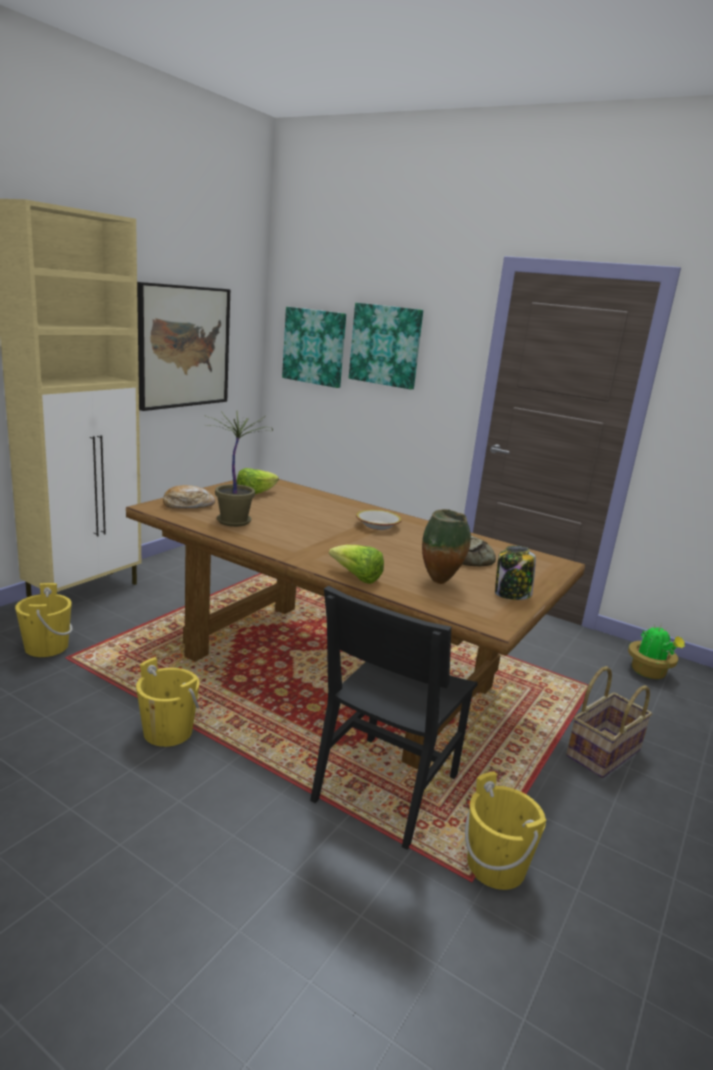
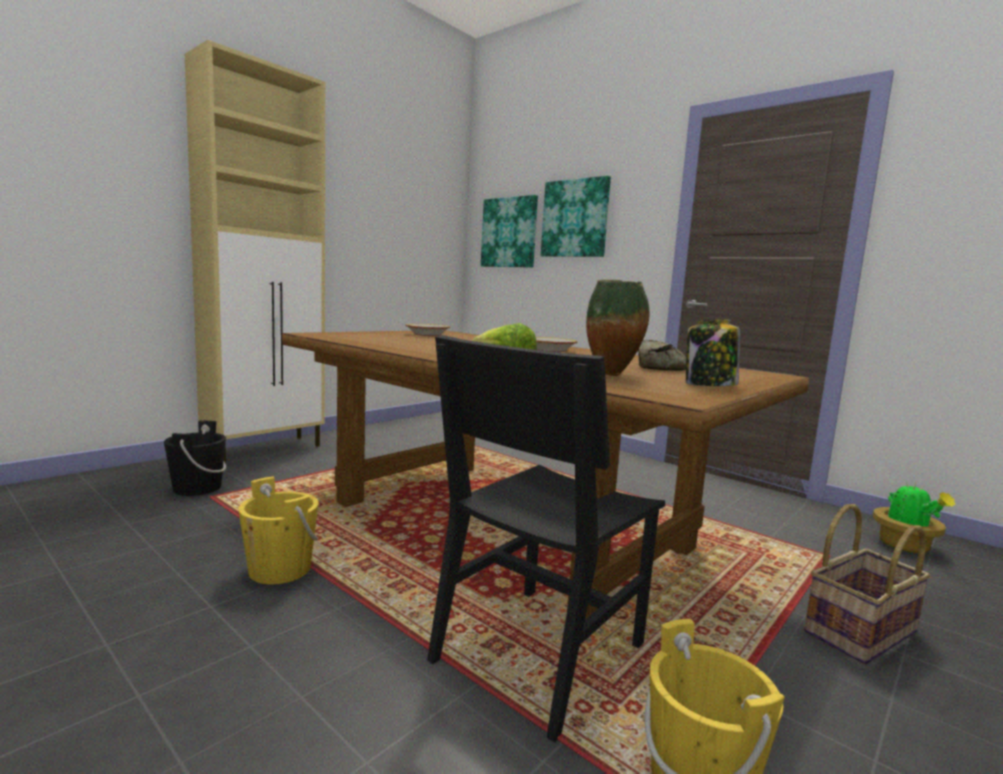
camera: 10 degrees right, 10 degrees down
(46, 647) = (197, 488): yellow bucket -> black bucket
(184, 347) = (383, 227): picture -> none
(188, 505) = (348, 335): bread -> none
(235, 521) = (389, 342): potted plant -> none
(255, 493) = (427, 335): lettuce -> bowl

